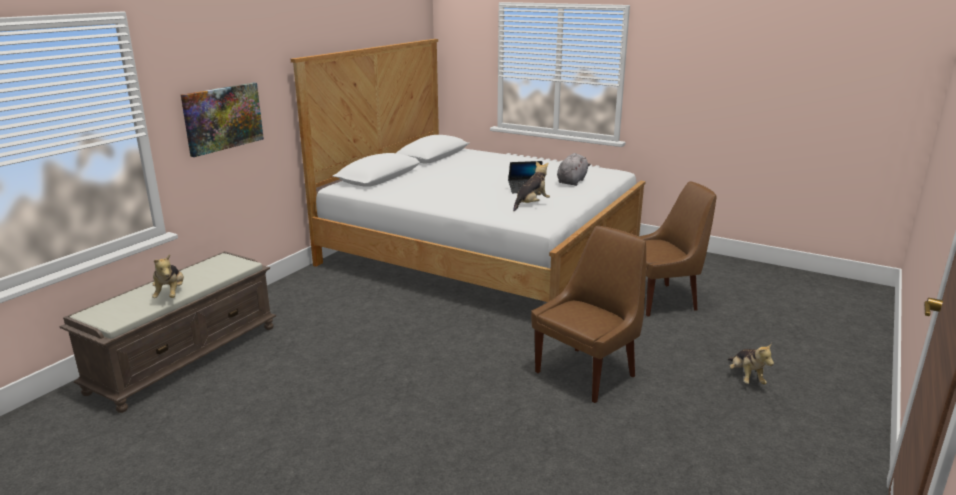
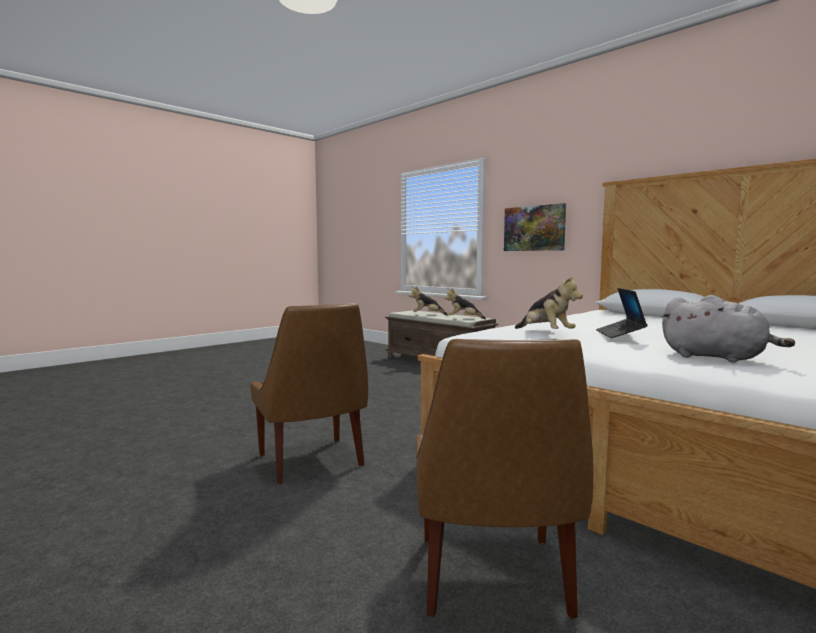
camera: 105 degrees right, 15 degrees down
(745, 377) = (173, 573): plush toy -> plush toy (463, 319)

